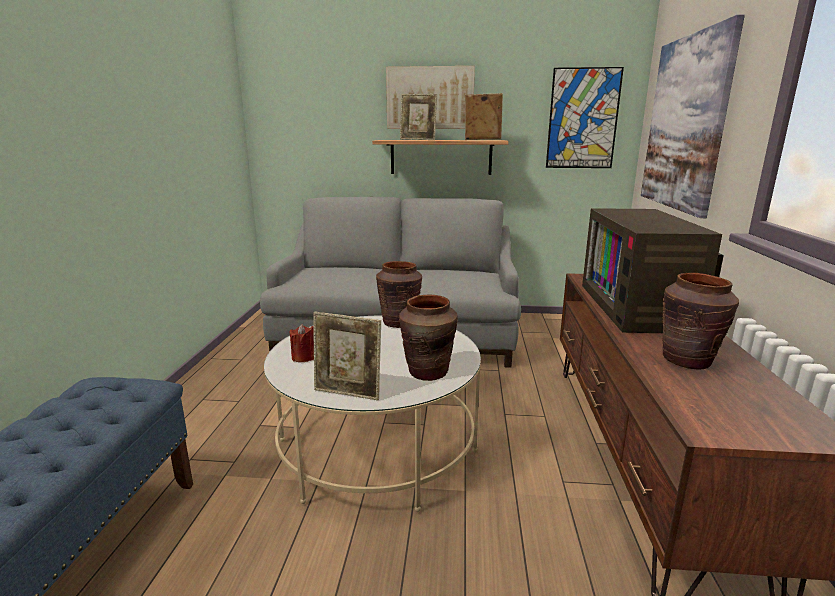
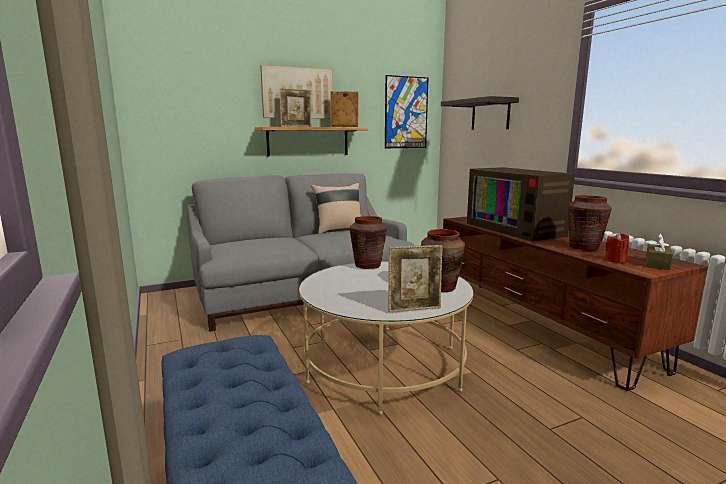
camera: 30 degrees left, 5 degrees down
(304, 357) = (341, 297): red candle -> red candle (615, 260)
(448, 268) = (338, 230): none -> beige pillow
(685, 123) = (490, 114): picture -> shelf
(767, 423) = (657, 264): none -> brown tissue box

